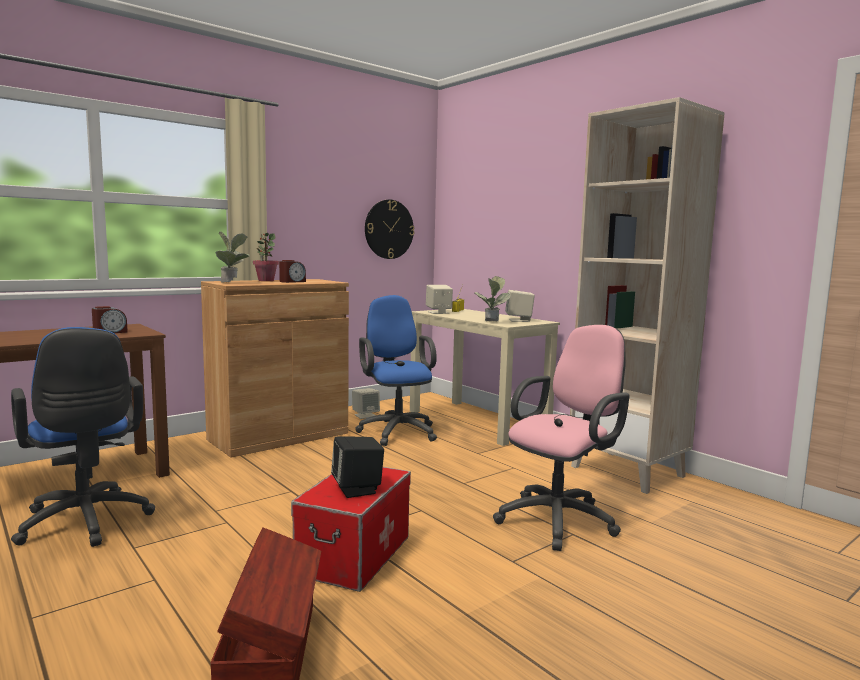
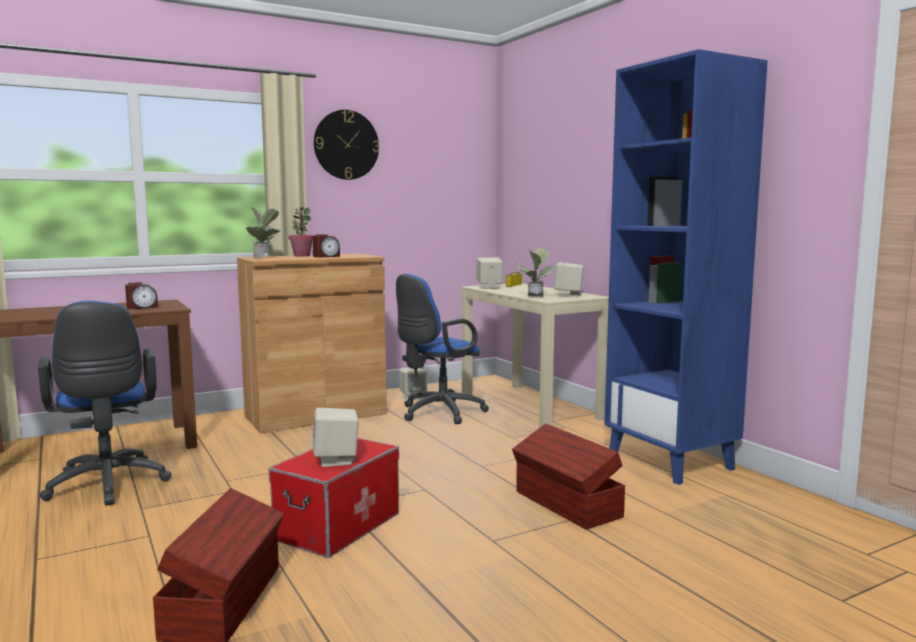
camera: 10 degrees right, 0 degrees up
(357, 489) = (336, 460): black speaker -> beige speaker
(389, 229) = (443, 199): wall clock -> wall clock (346, 145)
(396, 431) = (438, 413): blue office chair -> blue office chair turned 120 degrees counterclockwise
(561, 519) = (567, 505): pink office chair -> brown storage box
(628, 471) = (671, 461): beige bookcase -> blue bookcase

